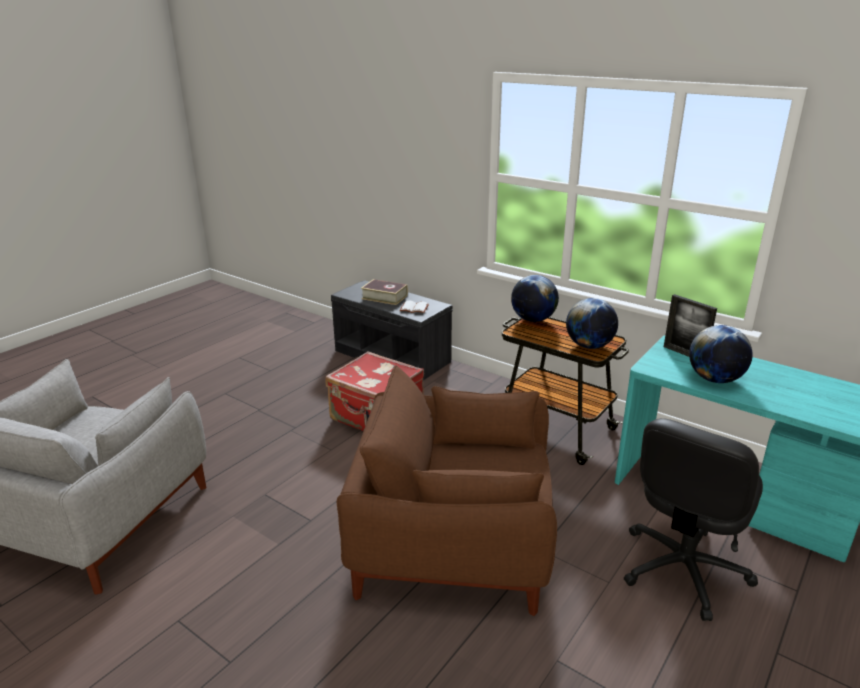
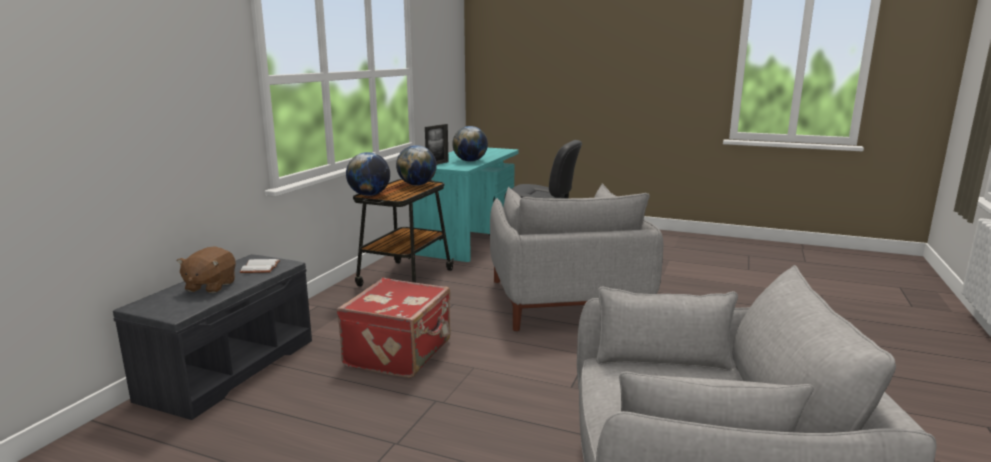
camera: 105 degrees left, 10 degrees down
(384, 297) = (210, 286): book -> brown plush toy
(453, 541) = (566, 300): brown armchair -> grey armchair

